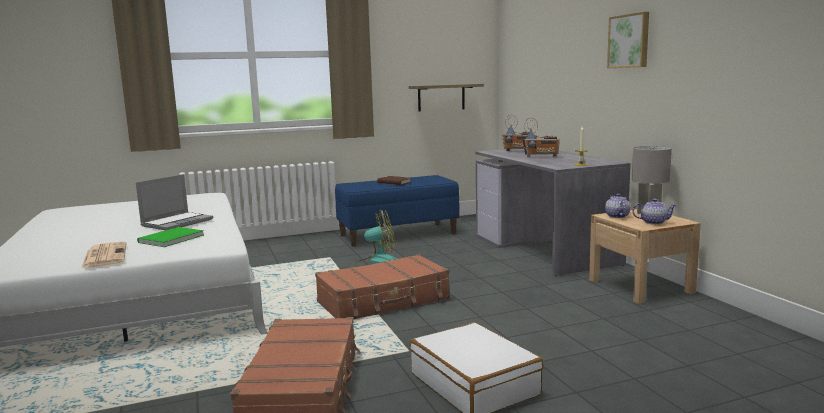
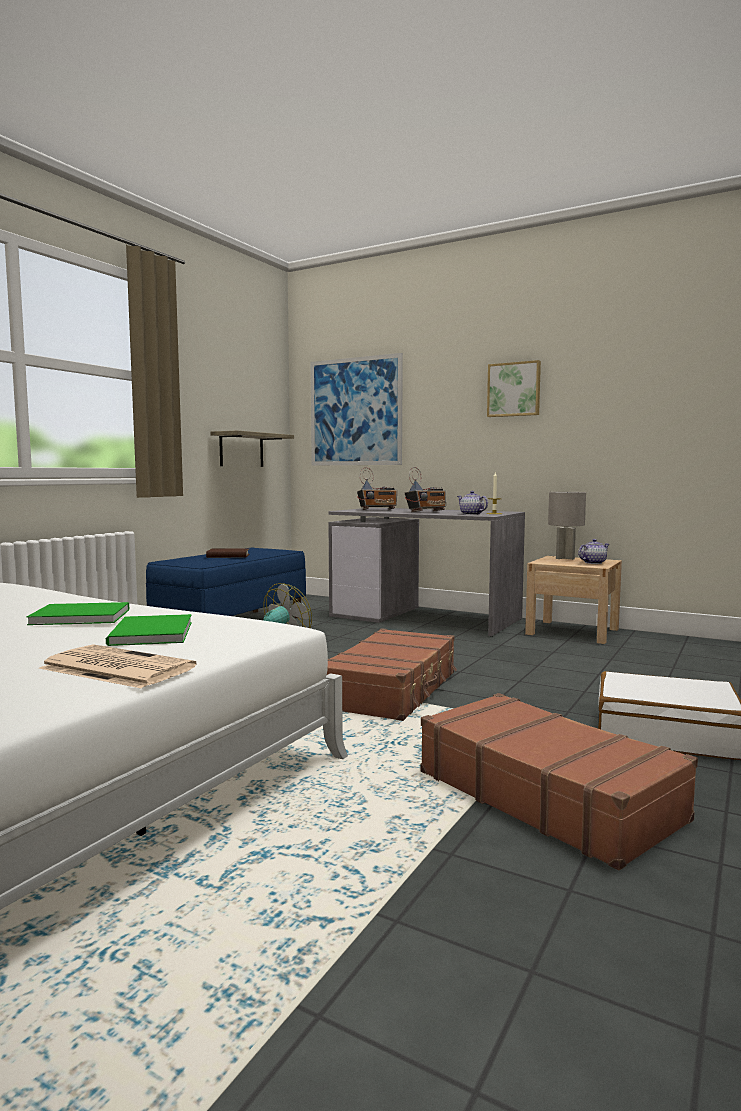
camera: 40 degrees left, 5 degrees down
(177, 222) = (78, 616): laptop -> green book
(532, 61) = (355, 412): none -> picture
(617, 216) = (552, 562): teapot -> teapot (471, 514)

